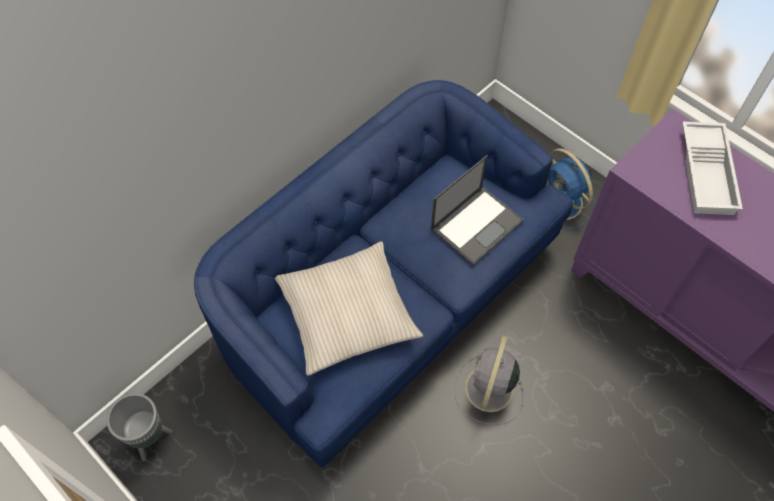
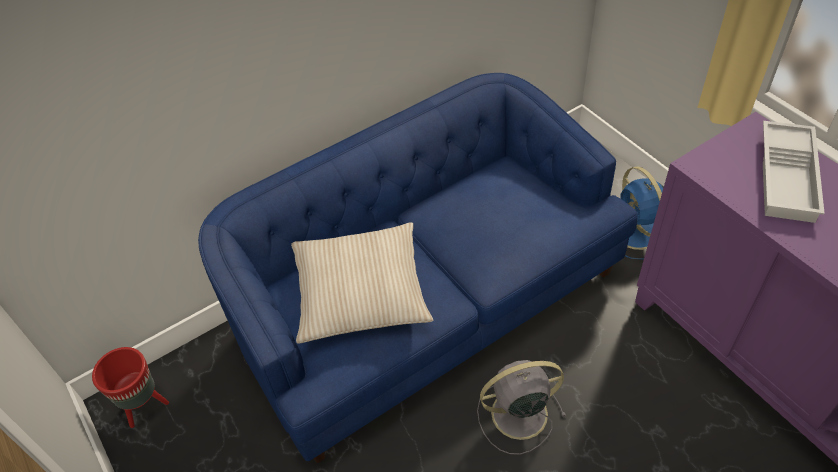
camera: 15 degrees right, 10 degrees down
(151, 439) = (145, 407): grey planter -> red planter
(477, 224) = (522, 221): laptop -> none
(488, 391) = (516, 414): grey fan -> grey fan turned 45 degrees clockwise

